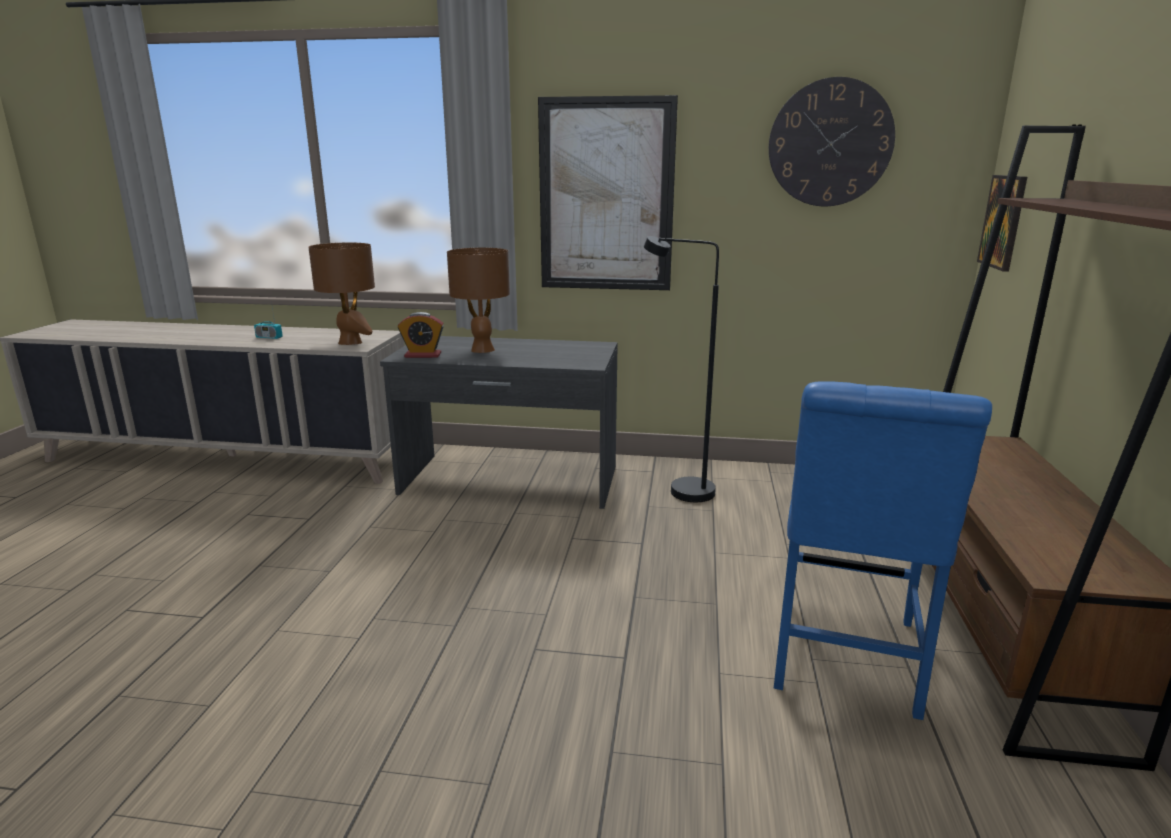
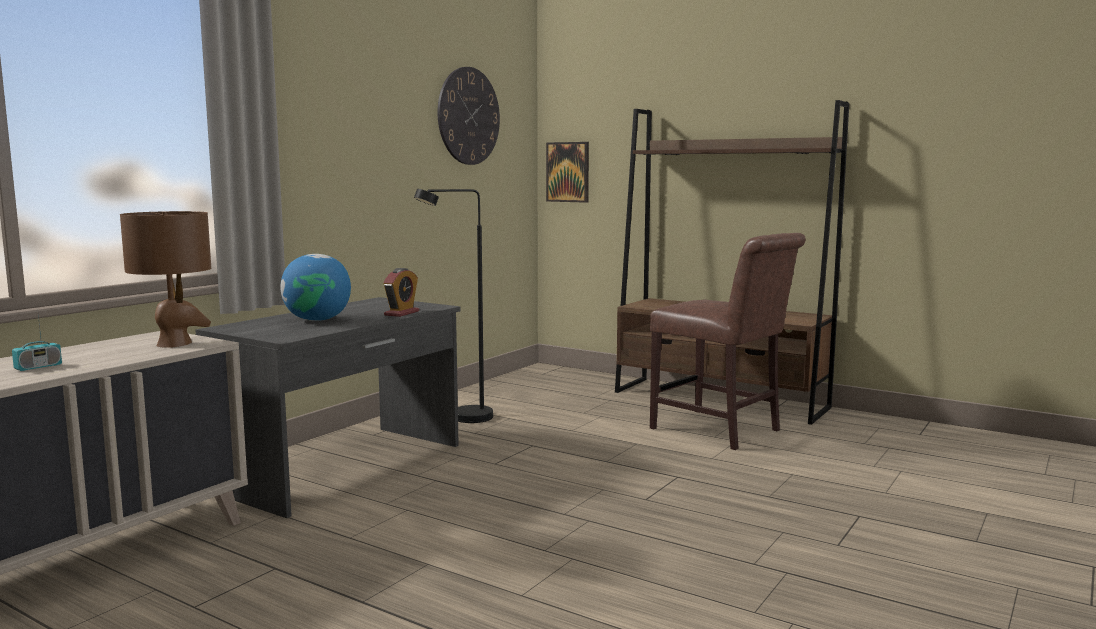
camera: 65 degrees left, 10 degrees down
(423, 355) = (294, 333): alarm clock -> alarm clock (401, 313)
(482, 349) = (317, 320): brown table lamp -> globe
(606, 196) = (335, 156): picture -> none
(844, 660) = (720, 431): blue chair -> brown chair

